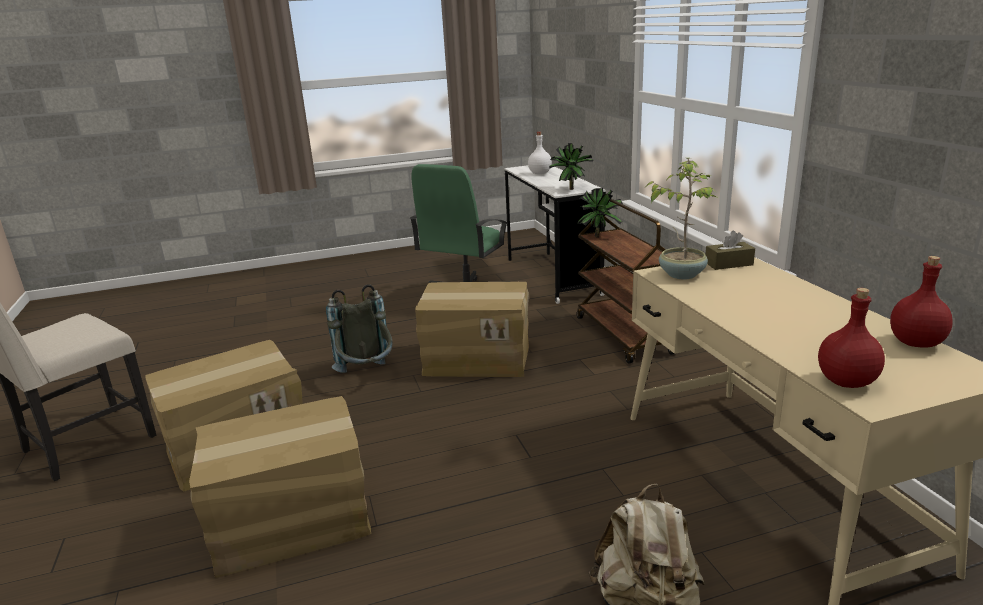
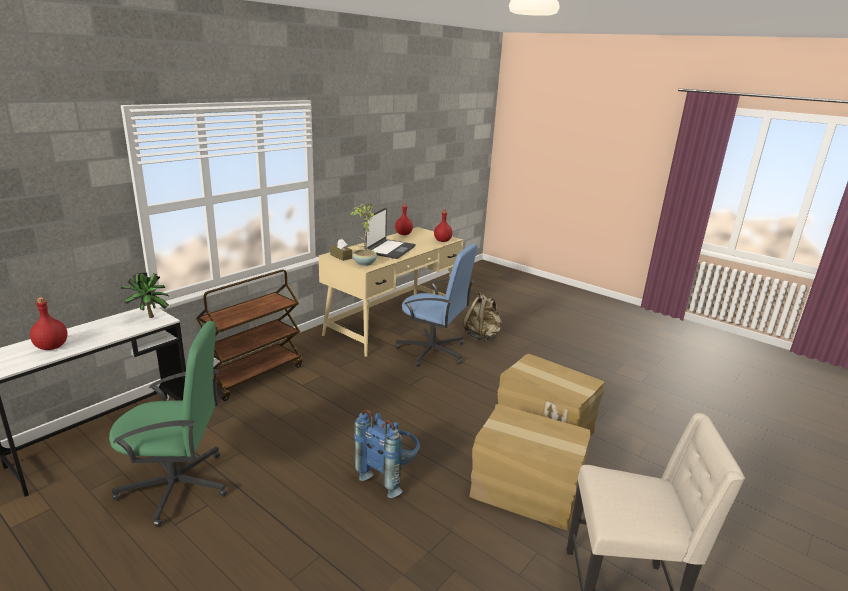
camera: 125 degrees left, 0 degrees up
(367, 375) = (389, 475): grey backpack -> blue backpack
(477, 358) = (325, 428): cardboard box -> none
(539, 173) = (51, 347): white bottle -> red bottle
(599, 236) = (222, 322): potted plant -> none
(609, 494) = (433, 351): none -> blue office chair
(765, 305) = (389, 250): none -> laptop

